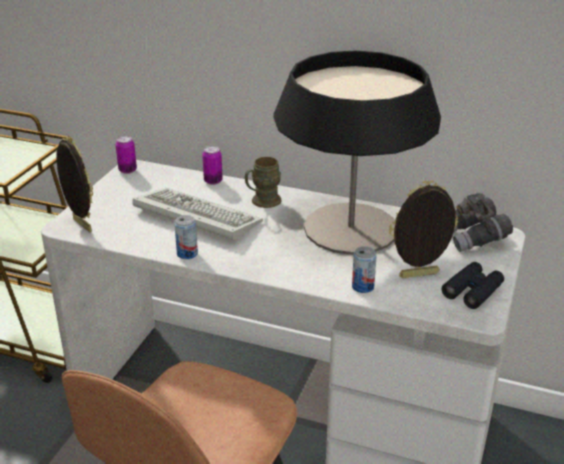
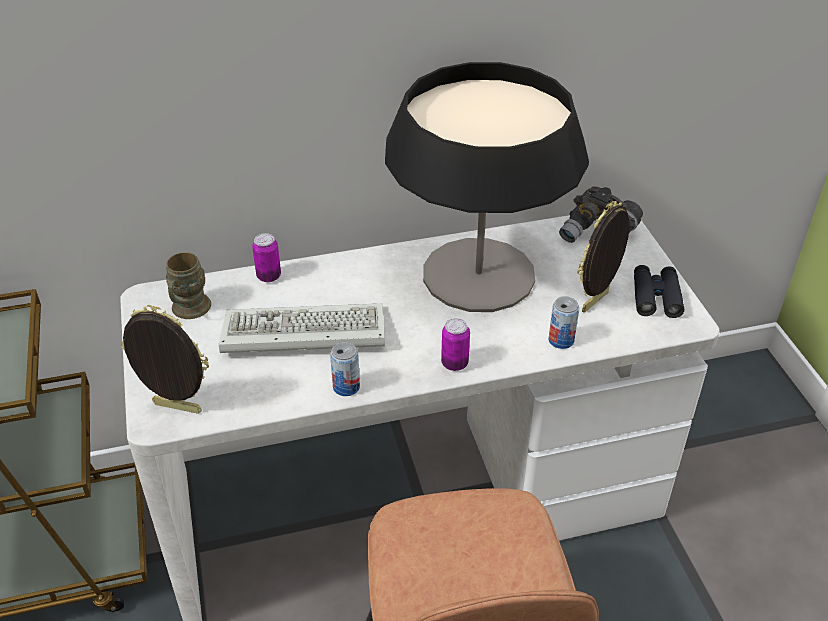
camera: 35 degrees left, 10 degrees up
(127, 170) = (146, 304): can -> can (454, 363)
(262, 202) = (354, 281): brown mug -> brown mug (188, 311)

